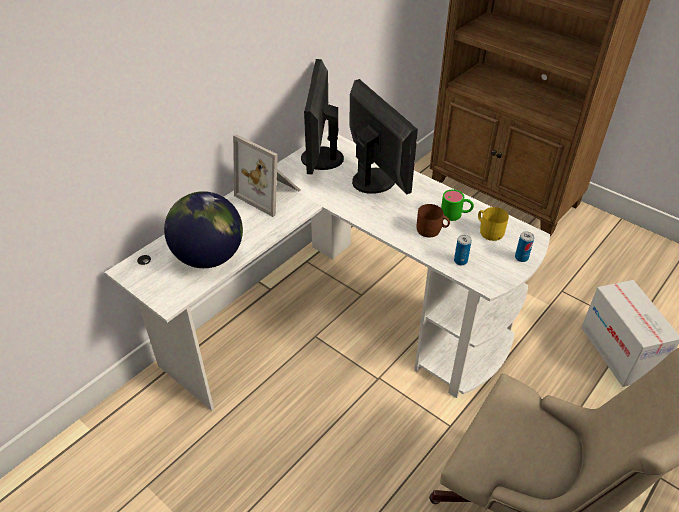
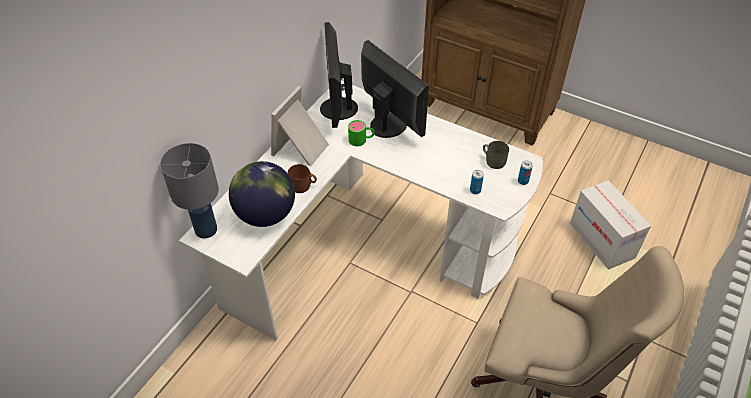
camera: 10 degrees left, 5 degrees up
(138, 265) = (206, 230): none -> grey table lamp
(270, 193) = (302, 148): picture frame -> picture frame turned 90 degrees clockwise
(432, 230) = (446, 166): brown mug -> brown mug (303, 186)
(456, 214) = (463, 148): green mug -> green mug (361, 140)
(489, 231) = (493, 160): yellow mug -> grey mug

